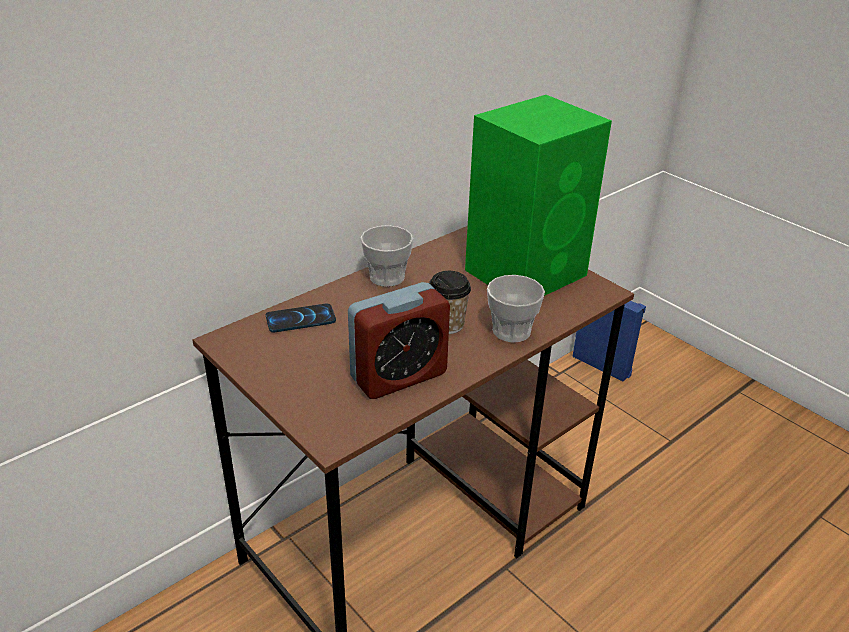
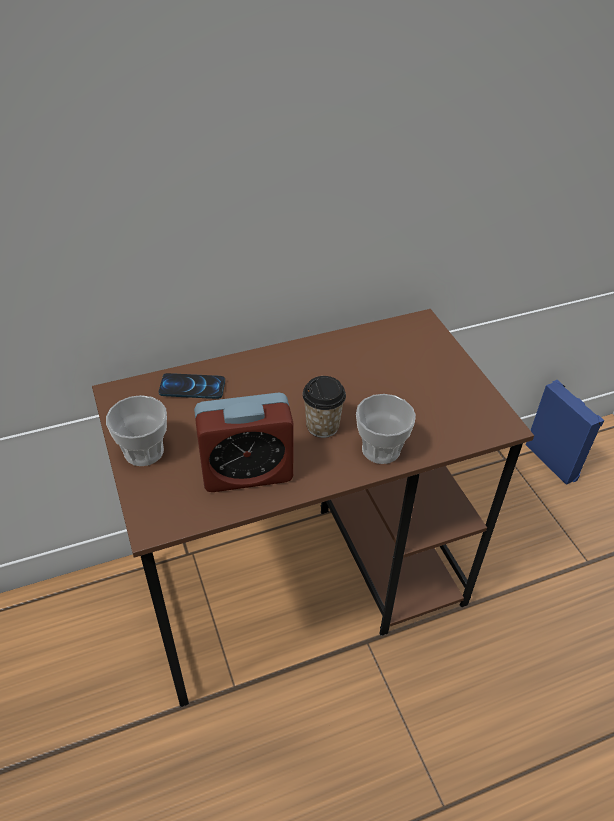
camera: 20 degrees right, 10 degrees up
(387, 277) = (293, 358): cup -> cup (144, 451)
(527, 272) = (434, 383): green speaker -> none

